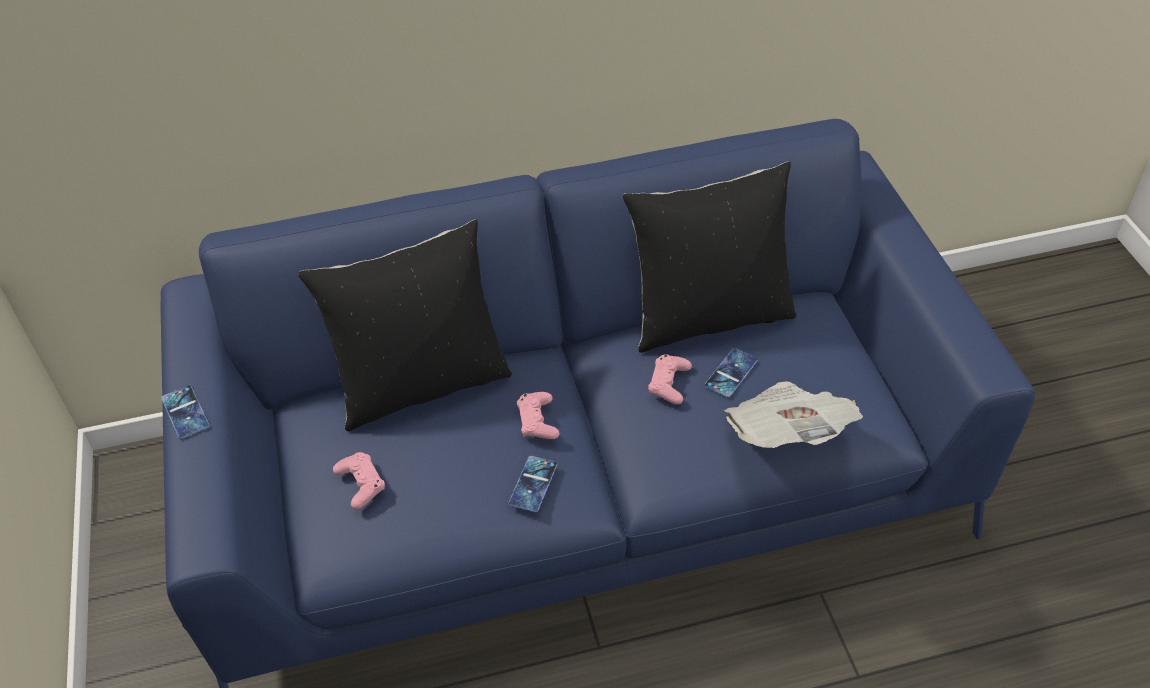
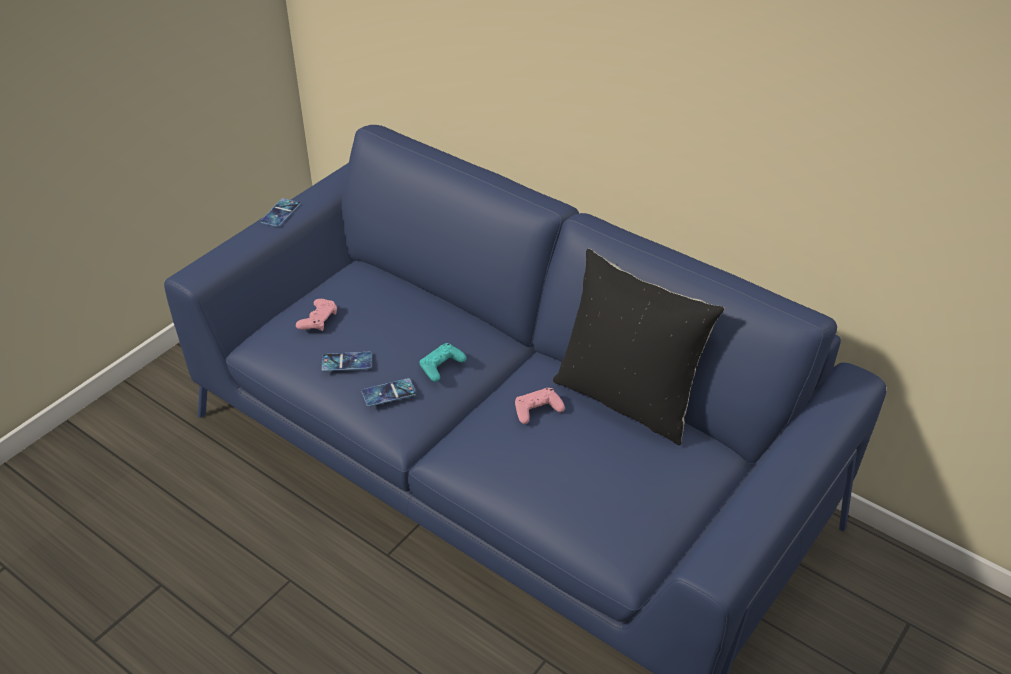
camera: 50 degrees right, 5 degrees down
(421, 383) = (420, 299): black pillow -> none
(538, 421) = (441, 366): pink game controller -> turquoise game controller
(731, 373) = (580, 436): phone -> phone (347, 362)
(787, 435) = (553, 495): newspaper -> none

